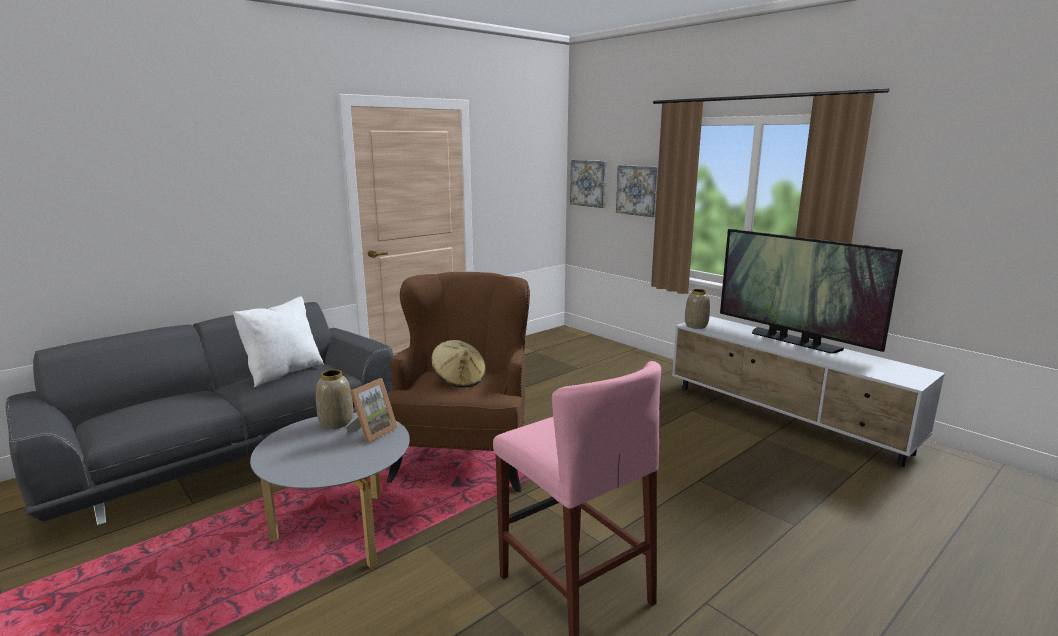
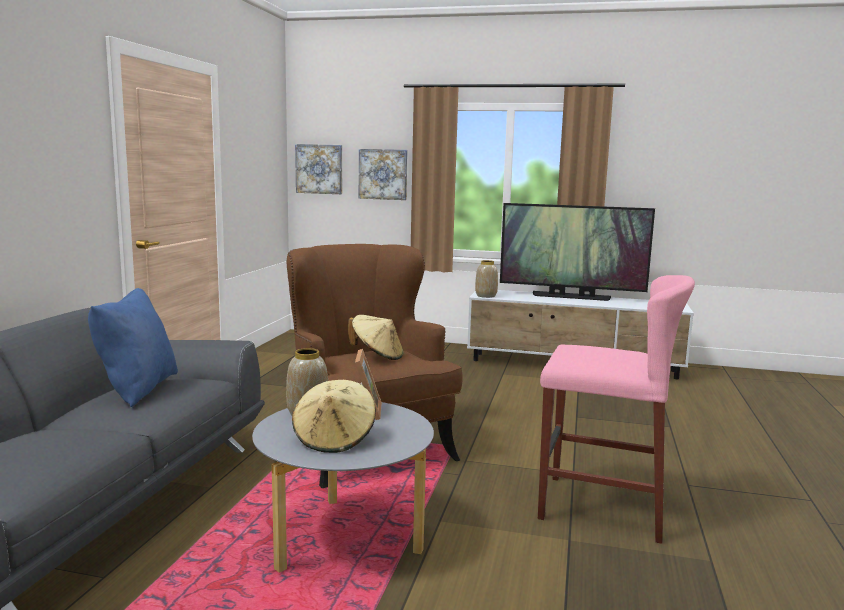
camera: 35 degrees left, 5 degrees down
(283, 372) = (137, 389): white pillow -> blue pillow
(310, 452) = (334, 439): none -> beige hat

